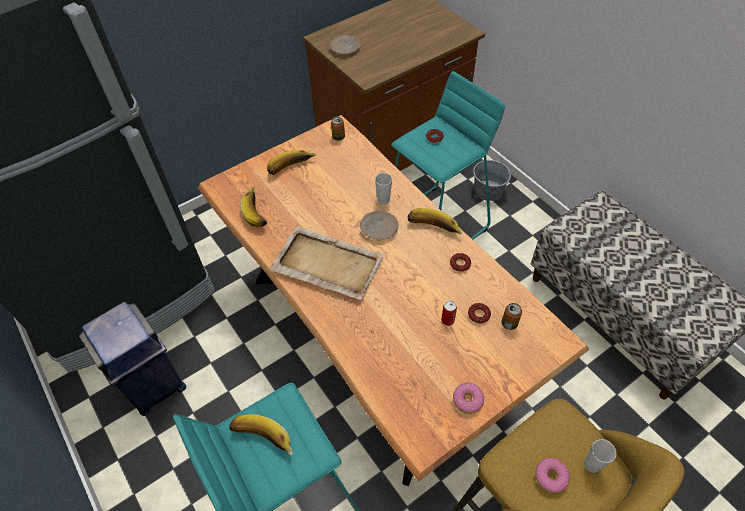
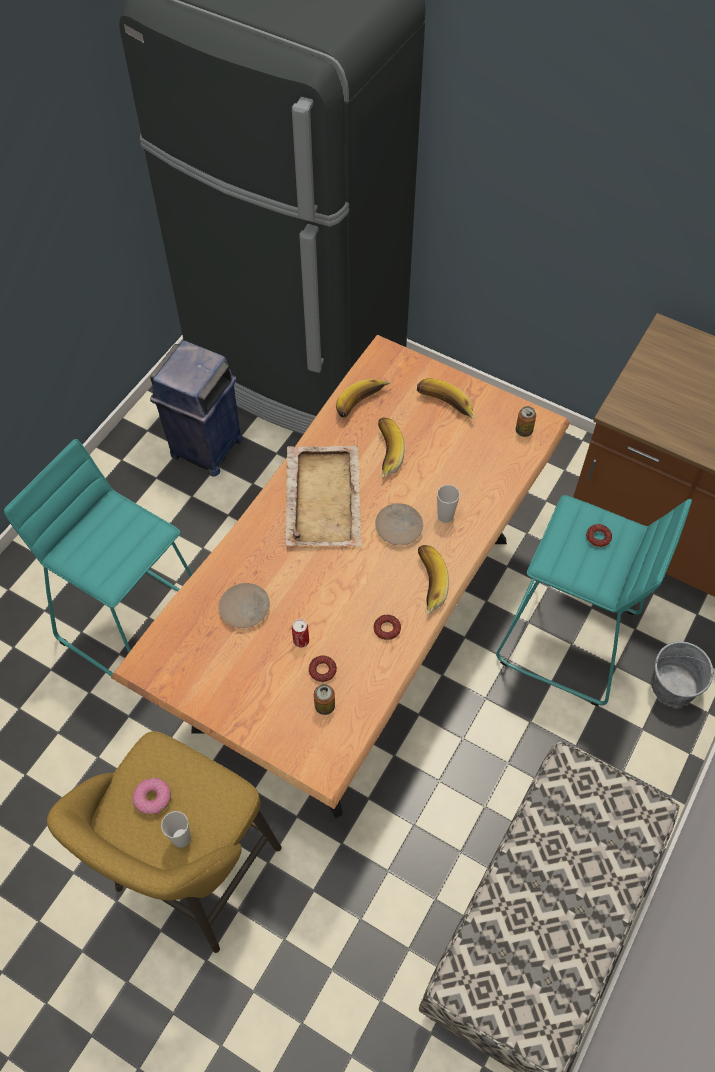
camera: 65 degrees right, 5 degrees up
(262, 441) = (107, 531): banana -> banana (383, 453)
(345, 48) = (664, 365): beige plate -> beige plate (245, 608)
(468, 400) = (208, 691): donut -> none

